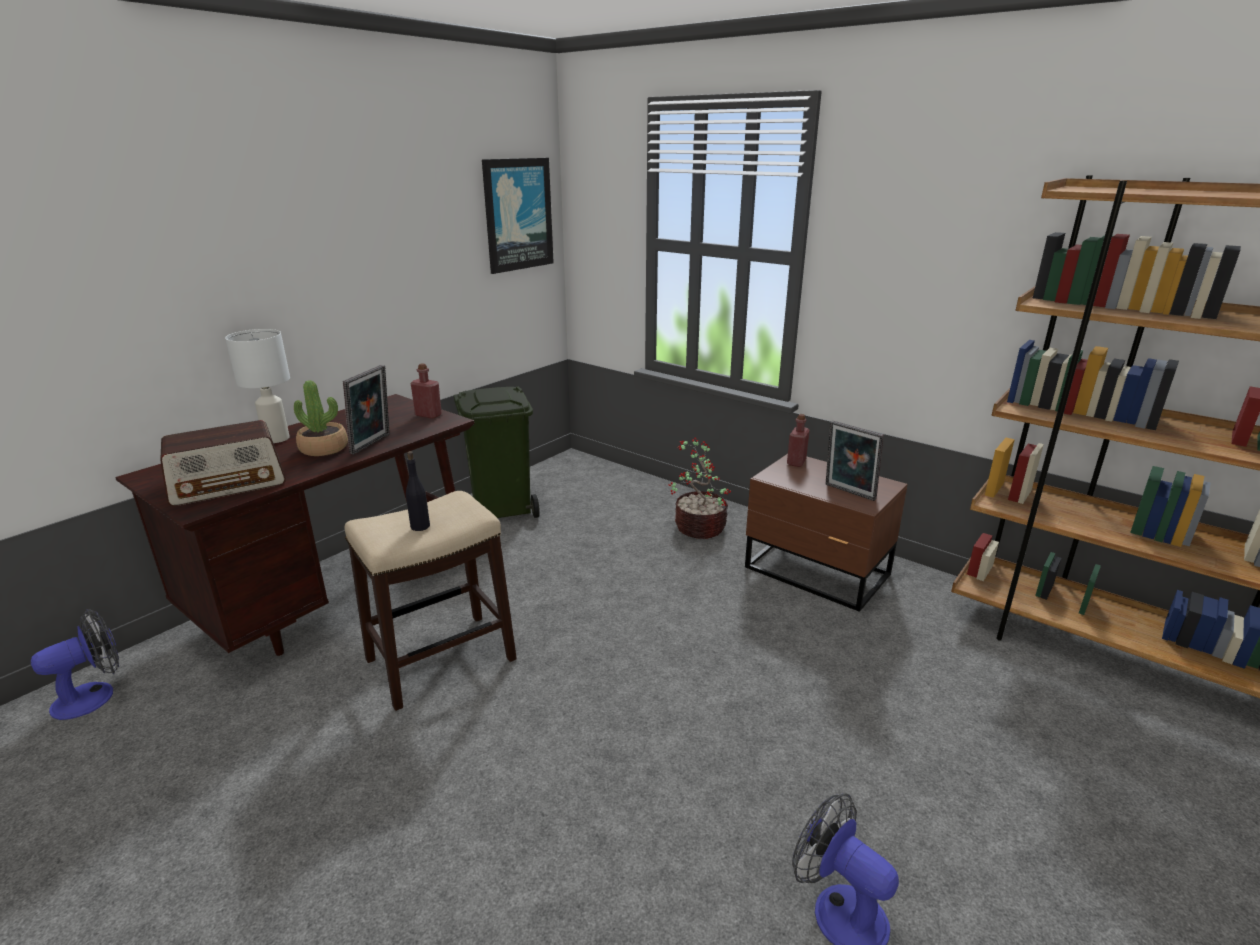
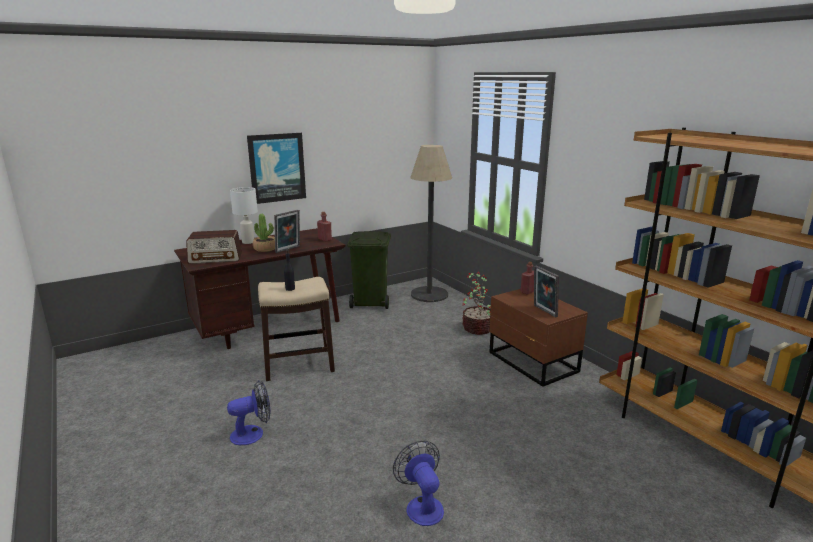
camera: 20 degrees right, 5 degrees down
(94, 695) = (148, 349): fan -> fan (253, 433)
(518, 214) = (402, 135): picture -> picture (277, 167)
(589, 480) = (429, 294): none -> floor lamp

